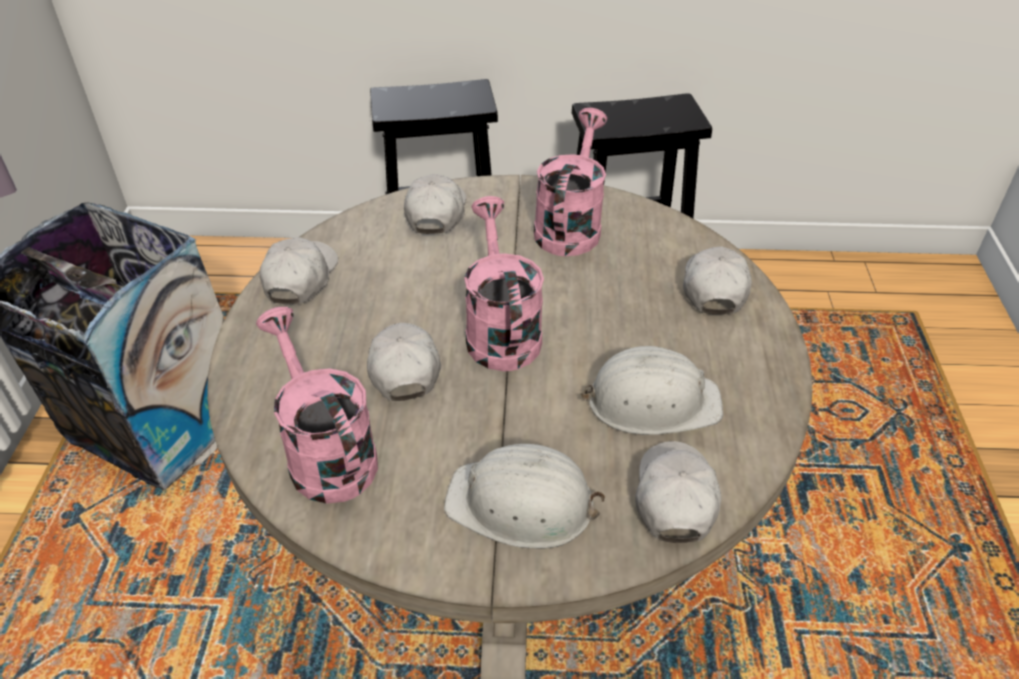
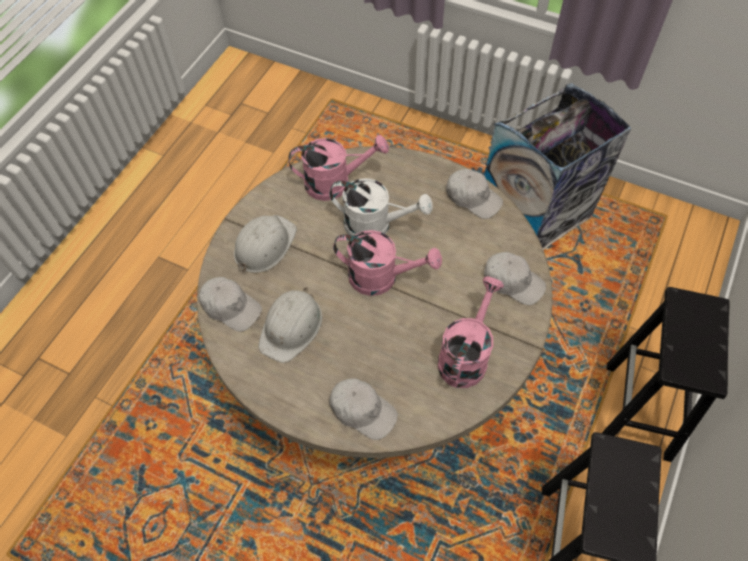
camera: 115 degrees right, 15 degrees up
(403, 367) = (376, 226): white cap -> white watering can
(570, 225) = (465, 355): pink watering can -> pink watering can turned 105 degrees counterclockwise

